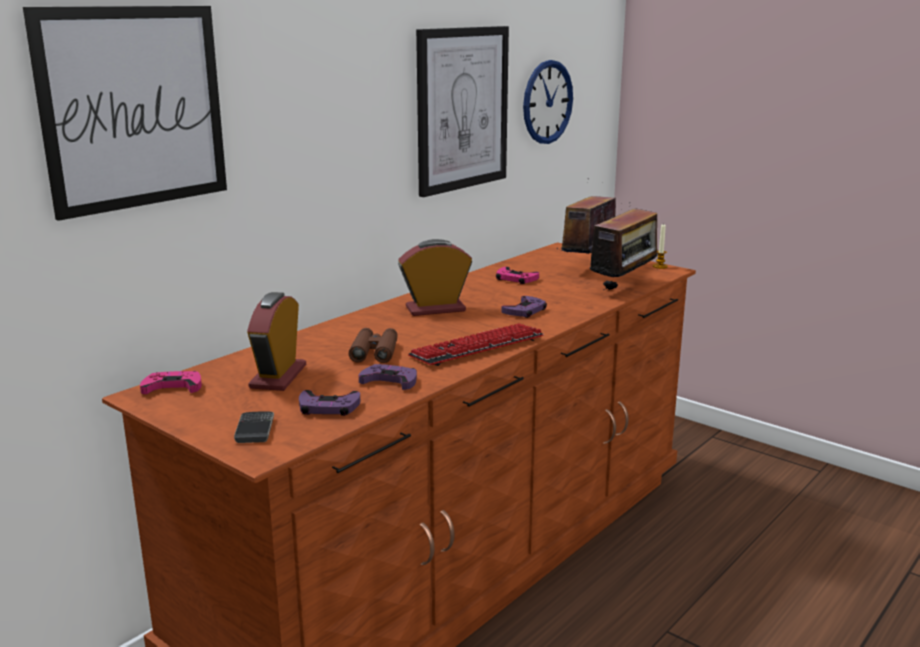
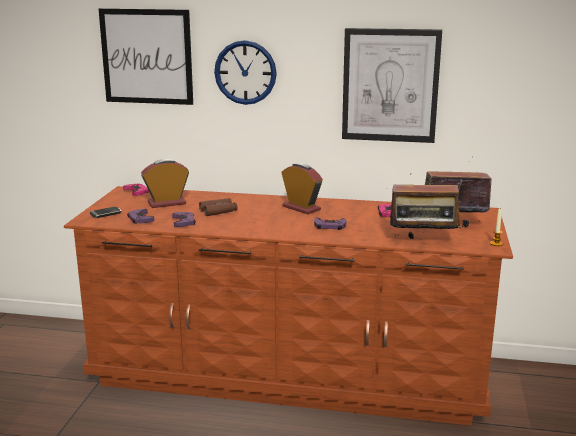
camera: 60 degrees right, 0 degrees up
(477, 347) = (252, 228): keyboard -> none
(547, 102) = (499, 92): wall clock -> wall clock (245, 72)

